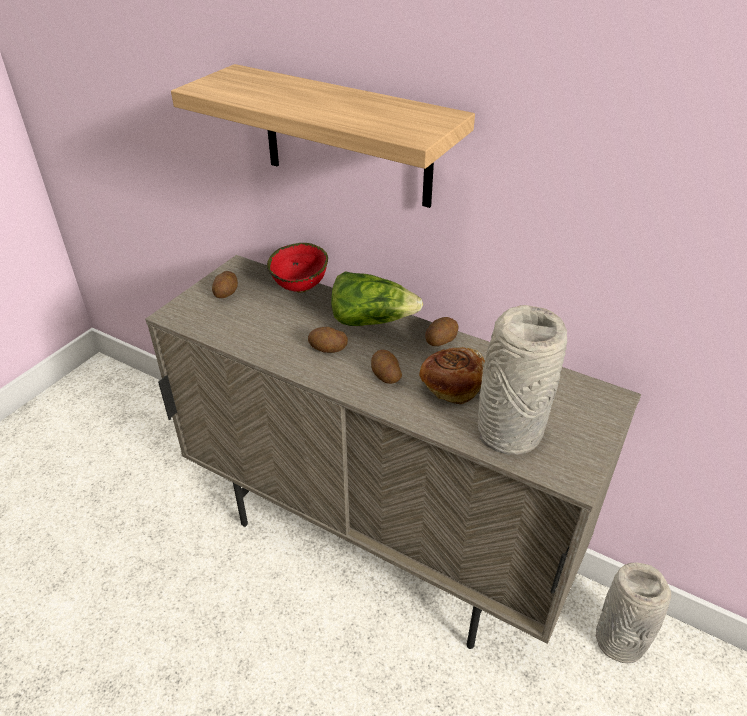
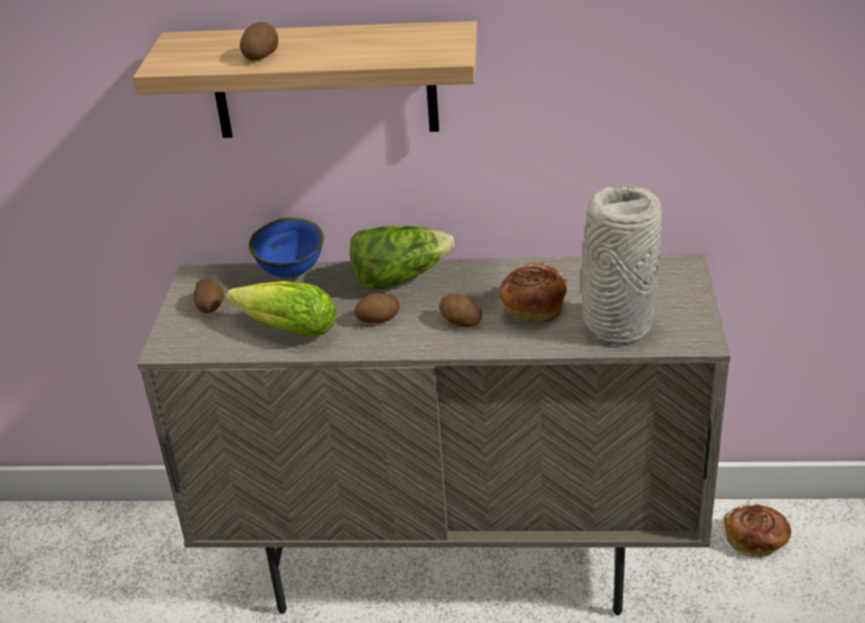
camera: 25 degrees left, 5 degrees down
(257, 330) = (282, 329): none -> lettuce
(301, 288) = (293, 273): red bowl -> blue bowl
(440, 340) = (486, 272): potato -> potato (260, 55)
(621, 642) = (756, 541): grey vase -> bread

